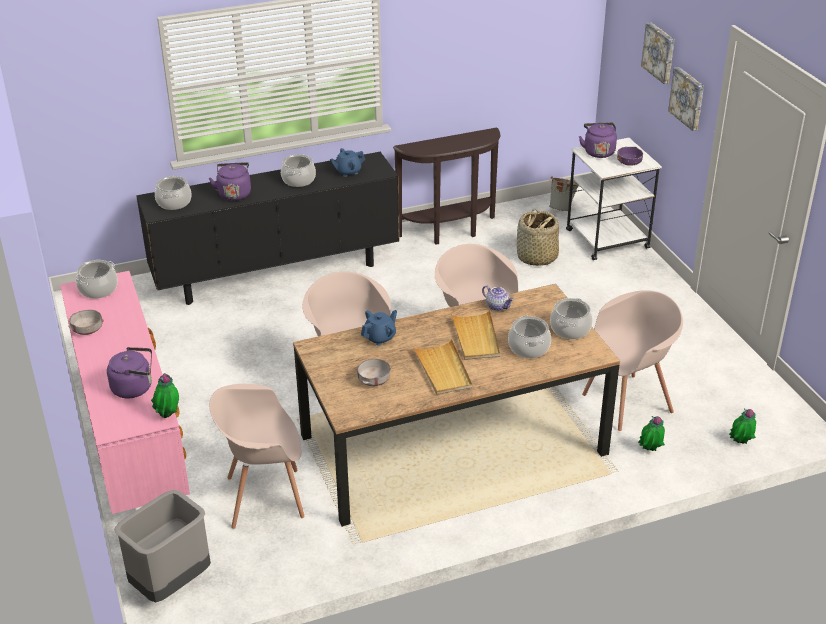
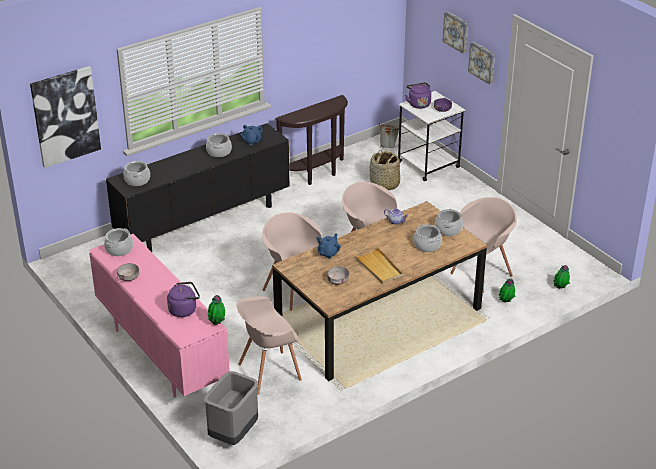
camera: 15 degrees left, 0 degrees up
(81, 102) = (65, 116): none -> picture
(234, 193) = (177, 168): purple kettle -> none
(476, 337) = (390, 244): beige tray -> none

